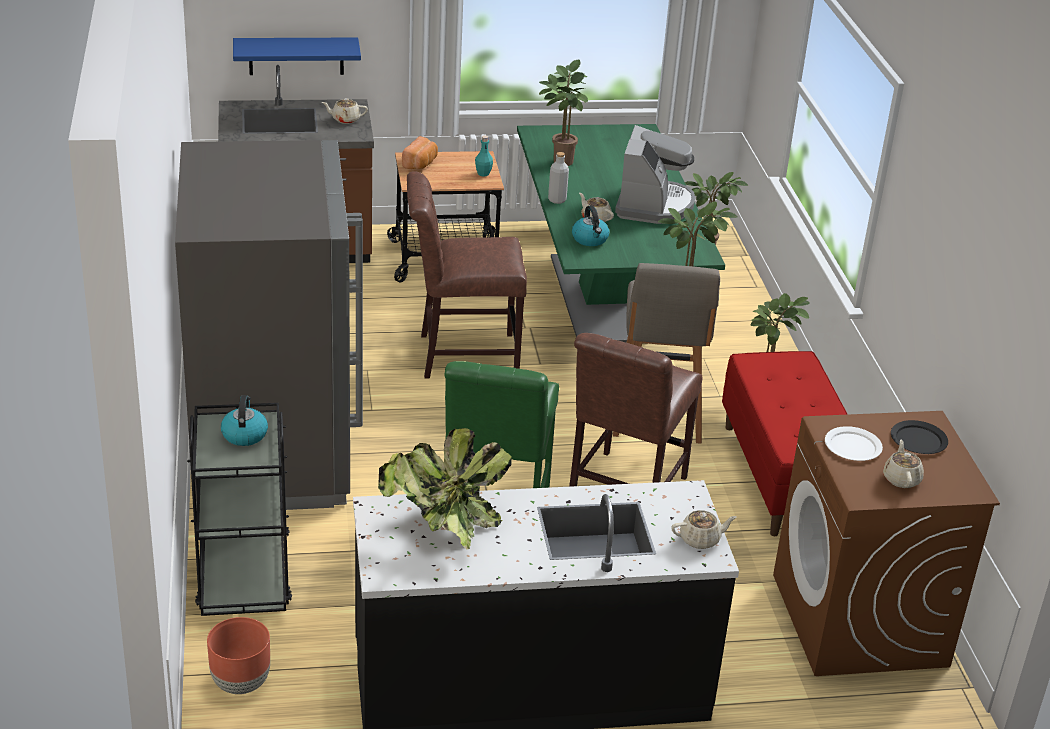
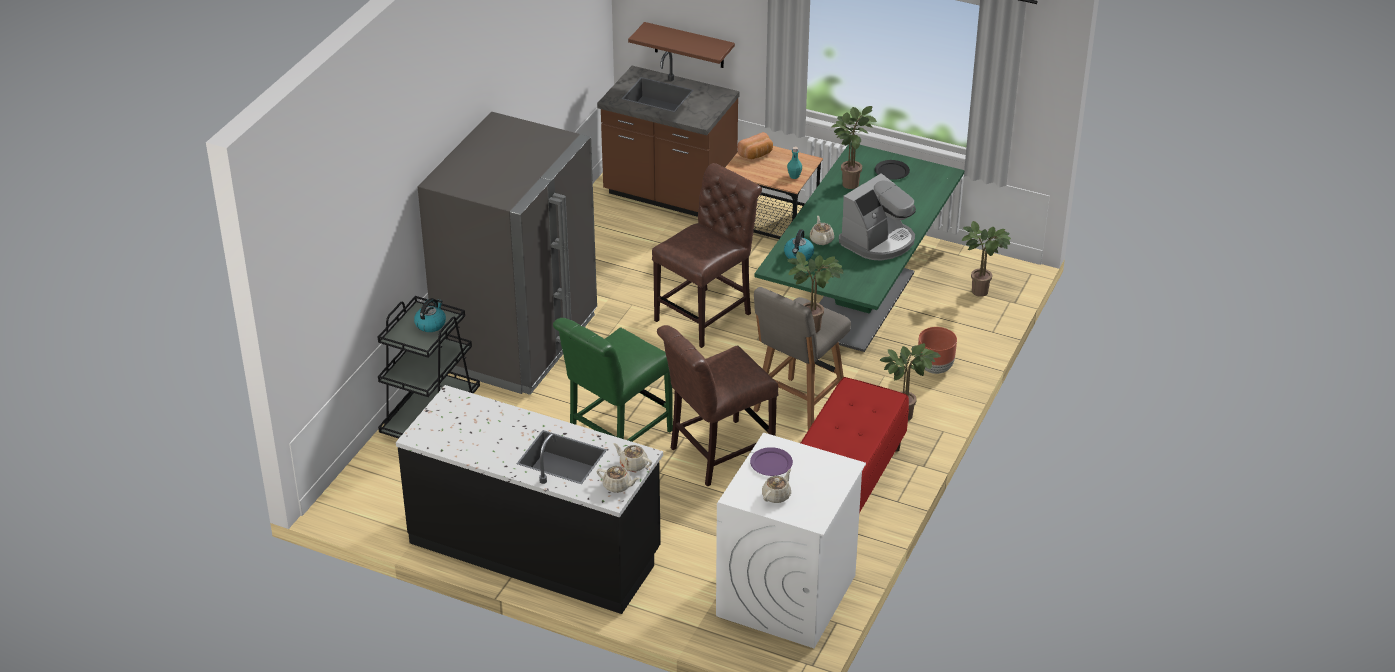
camera: 35 degrees right, 5 degrees up
(241, 683) = (374, 481): brown planter -> brown planter (935, 368)
(296, 56) = (689, 45): blue shelf -> brown shelf
(345, 119) = (705, 105): beige teapot -> beige teapot (633, 464)
(444, 527) = (476, 422): potted plant -> none
(461, 355) = (707, 315): brown chair -> brown chair turned 105 degrees clockwise
(557, 200) = (810, 216): grey bottle -> none
(853, 446) = (771, 463): white plate -> purple plate
(860, 621) = (786, 596): brown washing machine -> white washing machine
(918, 440) = (821, 476): black plate -> black plate (891, 171)

